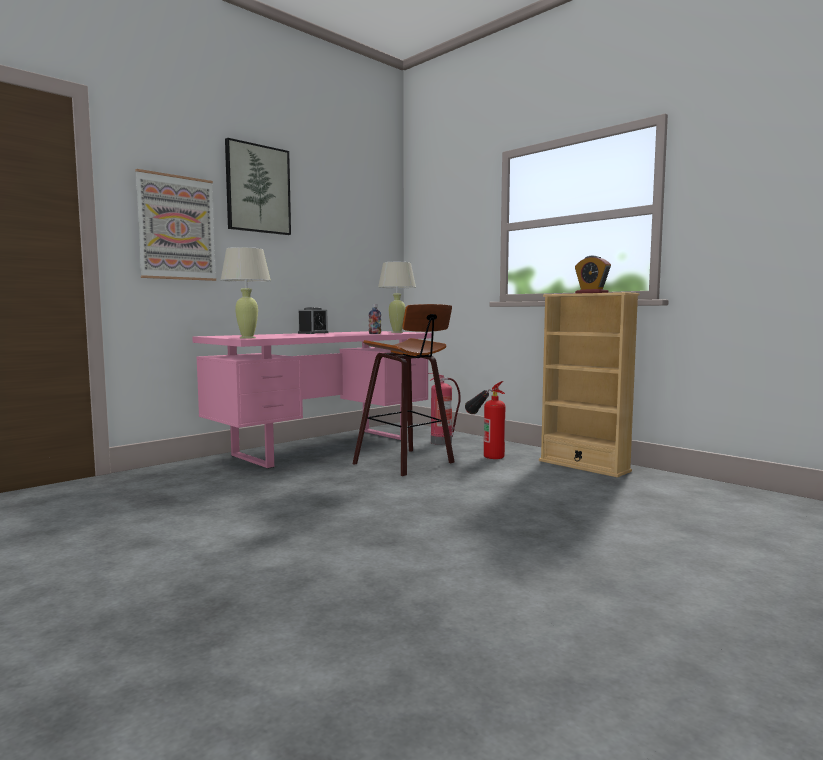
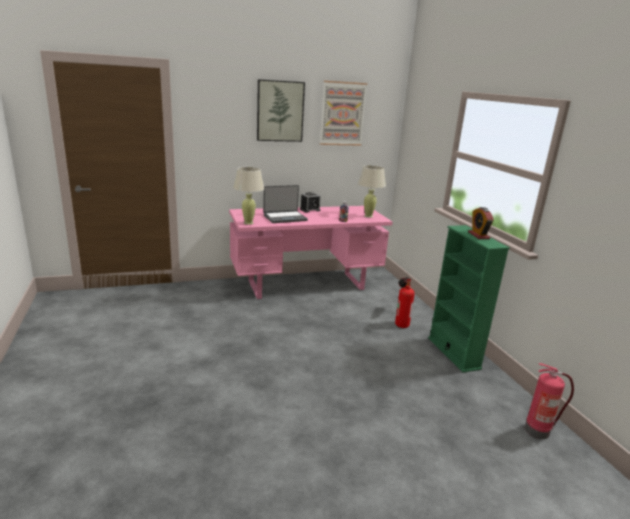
camera: 25 degrees right, 15 degrees up
(176, 228) = (222, 142): picture -> picture (342, 114)
(292, 335) = (285, 218): none -> laptop
(408, 463) = (340, 316): stool -> none
(442, 442) = (384, 298): fire extinguisher -> fire extinguisher (538, 430)
(583, 466) = (453, 353): beige bookcase -> green bookcase

